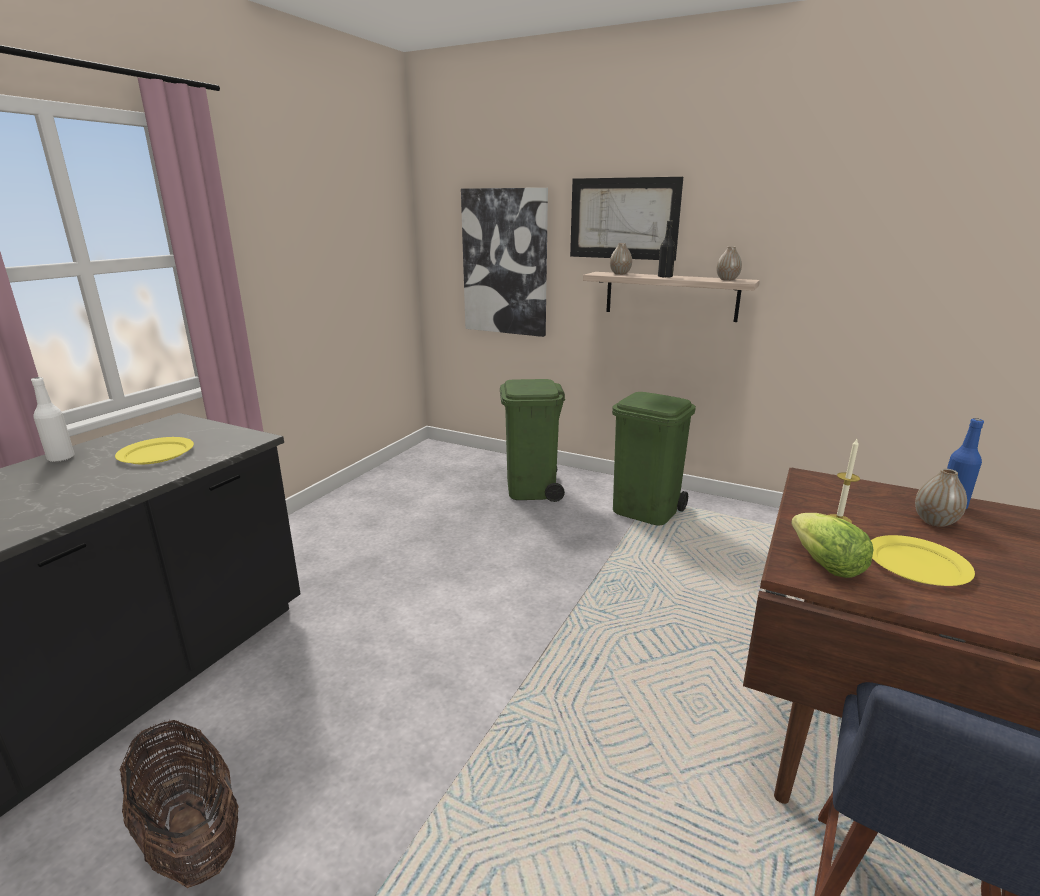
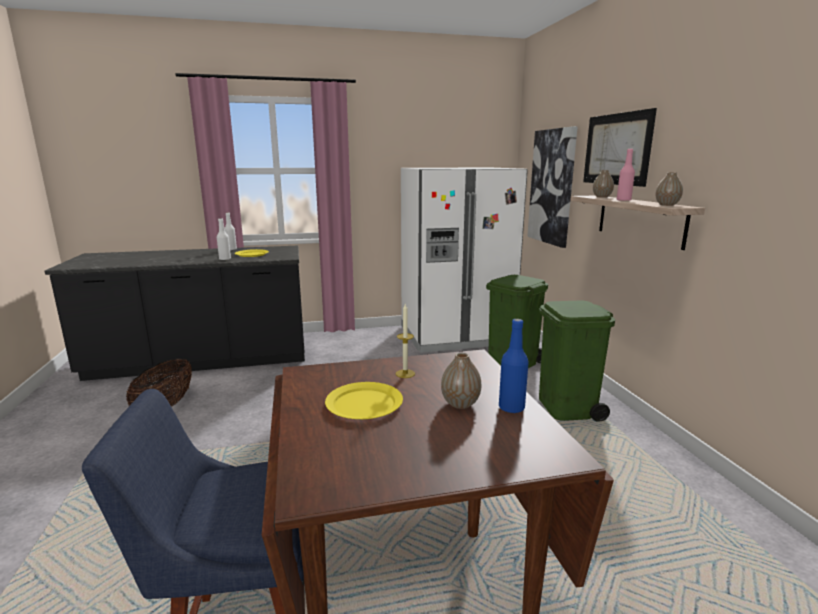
camera: 50 degrees right, 5 degrees down
(133, 480) = (225, 259): none -> white bottle
(417, 482) = (455, 335): none -> white fridge
(665, 277) = (623, 200): black bottle -> pink bottle
(825, 565) = (323, 378): lettuce -> none

